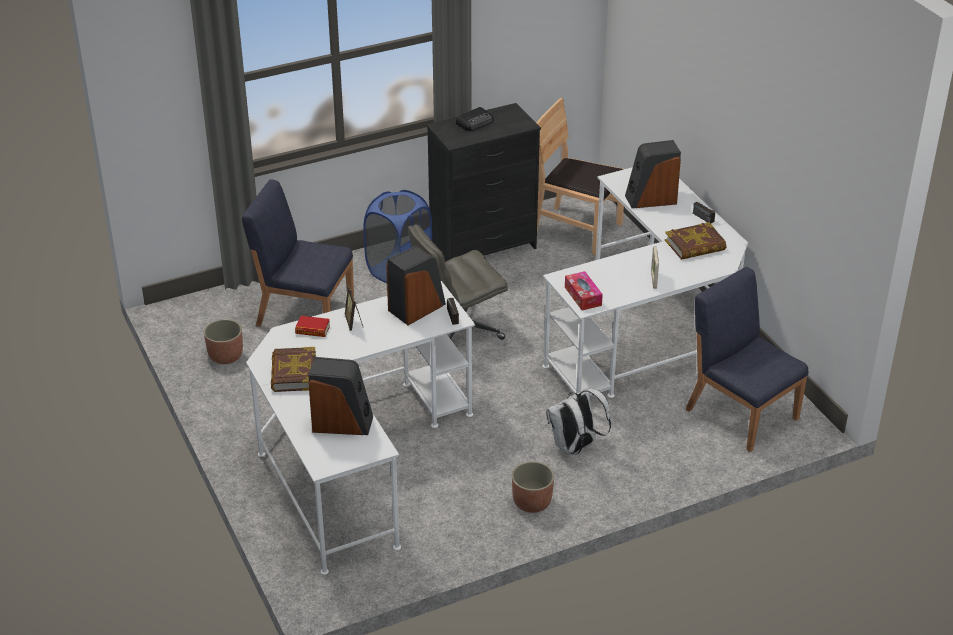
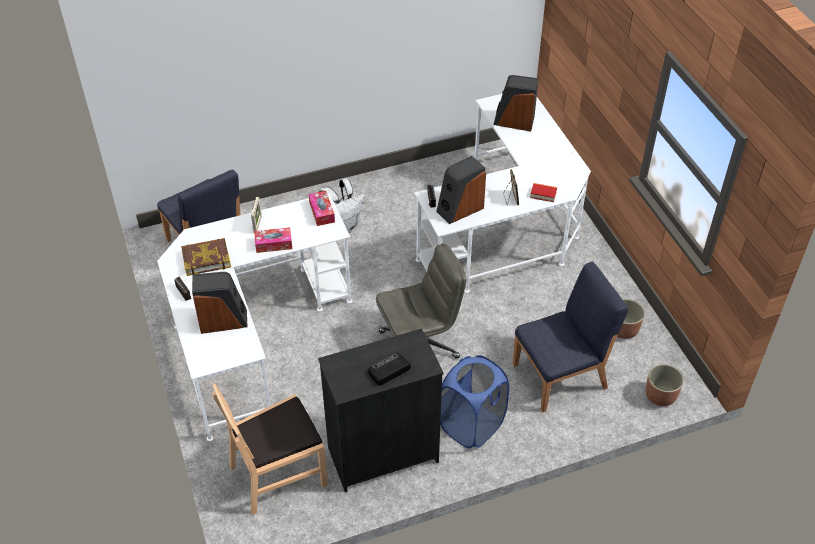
camera: 175 degrees left, 10 degrees up
(293, 374) = (553, 158): book -> none
(304, 312) = (561, 376): blue chair -> blue chair turned 45 degrees counterclockwise
(532, 502) = (382, 190): planter -> planter (660, 395)
(577, 230) = (278, 474): brown chair -> brown chair turned 120 degrees clockwise
(627, 262) = (273, 244): none -> tissue box

